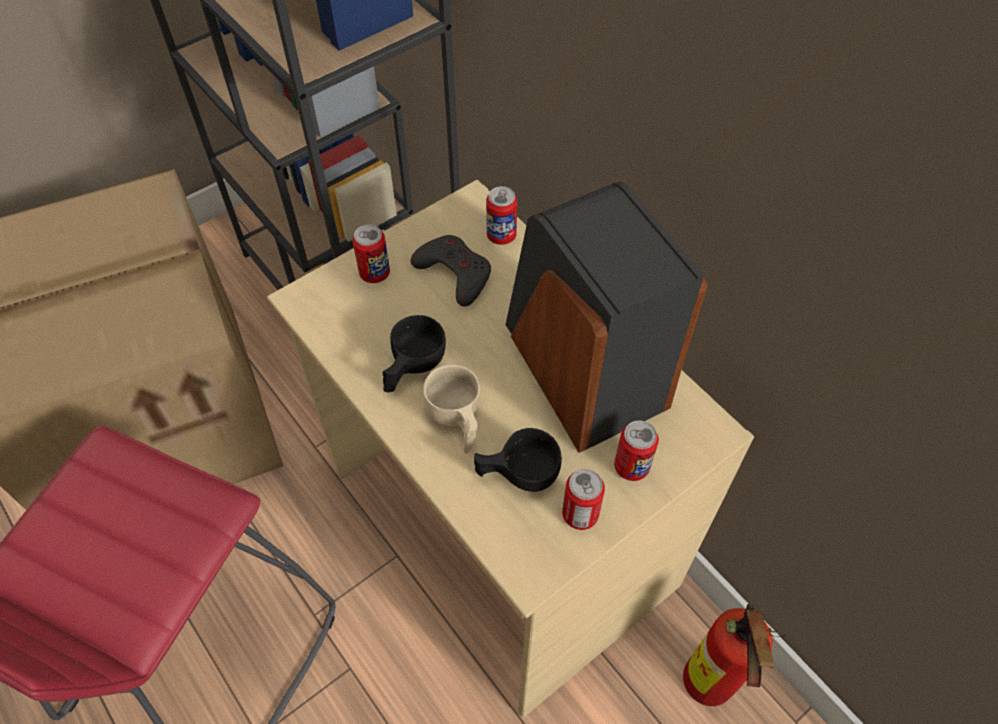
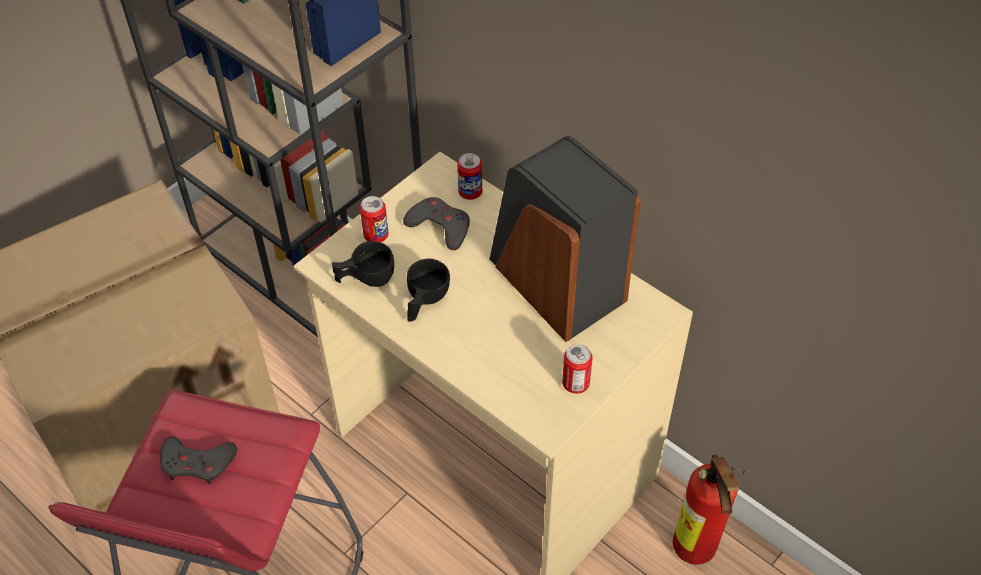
camera: 10 degrees left, 5 degrees down
(97, 529) = (197, 463): none -> grey game controller
(455, 421) = (468, 334): beige cup -> none
(517, 474) = (523, 364): black cup -> black cup (365, 279)
(631, 467) = (606, 345): can -> none

